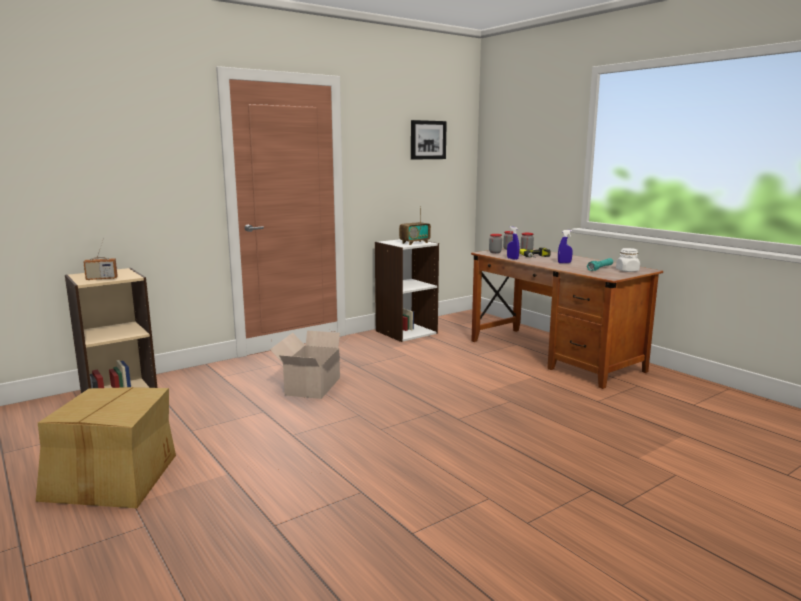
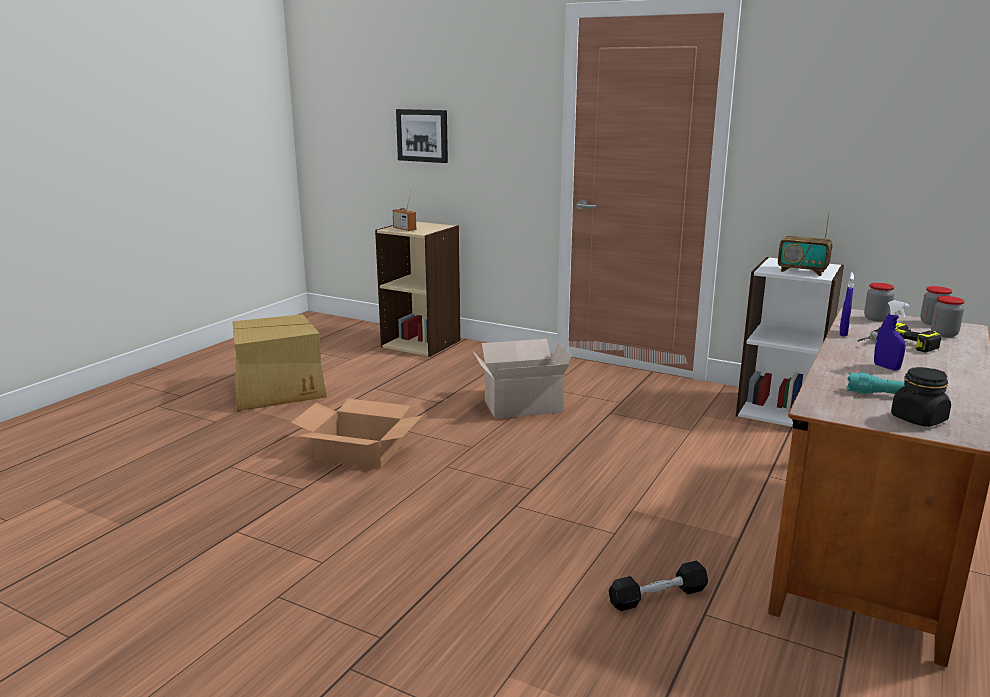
camera: 65 degrees right, 5 degrees up
(317, 457) = (359, 451): none -> cardboard box
(427, 140) = (919, 95): picture -> picture (422, 135)
(578, 406) = (658, 596): none -> black dumbbell
(627, 270) = (918, 419): white jar -> black jar

